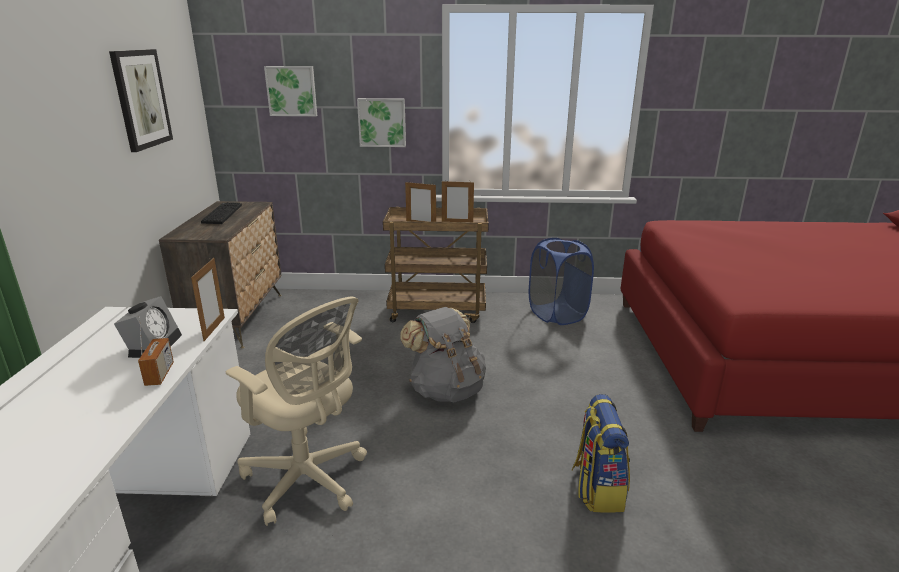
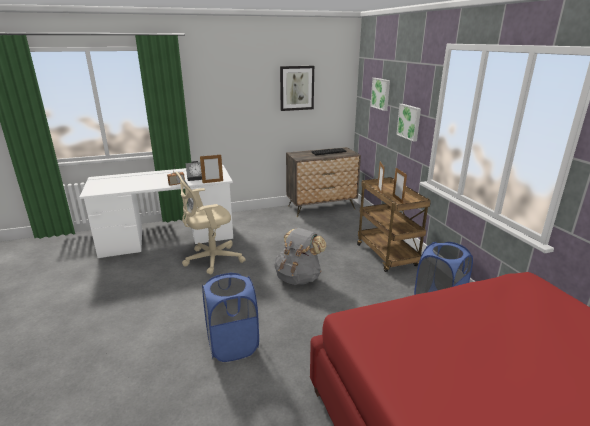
camera: 70 degrees right, 0 degrees up
(308, 480) = (210, 259): beige office chair -> beige office chair turned 45 degrees clockwise
(597, 489) = (233, 345): backpack -> blue laundry basket

